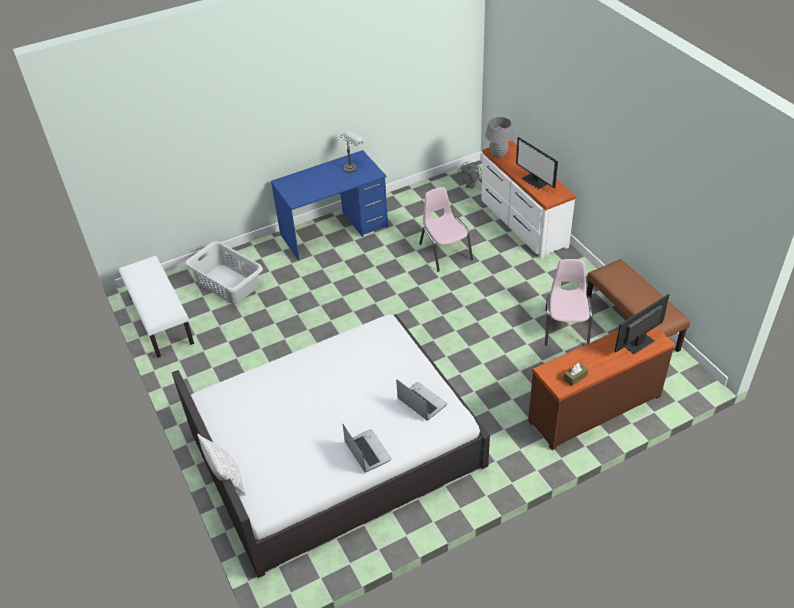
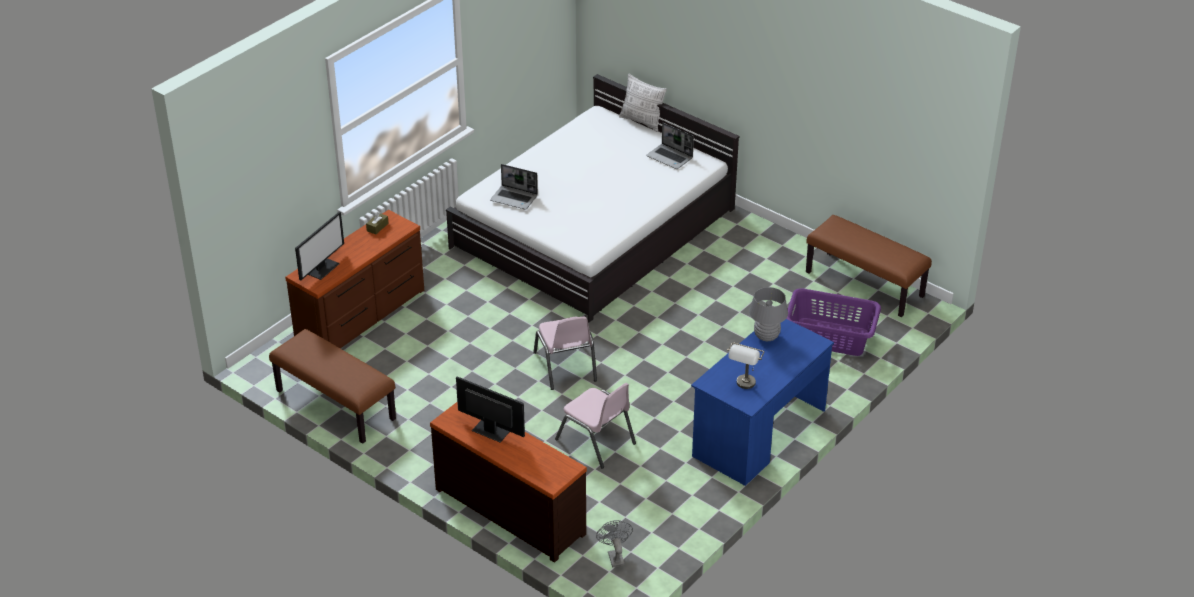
camera: 155 degrees right, 5 degrees down
(160, 320) = (865, 284): white bench -> brown bench
(228, 284) = (830, 337): grey laundry basket -> purple laundry basket
(367, 451) = (541, 159): laptop -> laptop (670, 157)
(498, 154) = (559, 462): grey table lamp -> grey table lamp (766, 337)
(522, 223) = (511, 510): white dresser -> brown dresser
(566, 328) = (410, 385): pink chair -> pink chair (565, 367)

